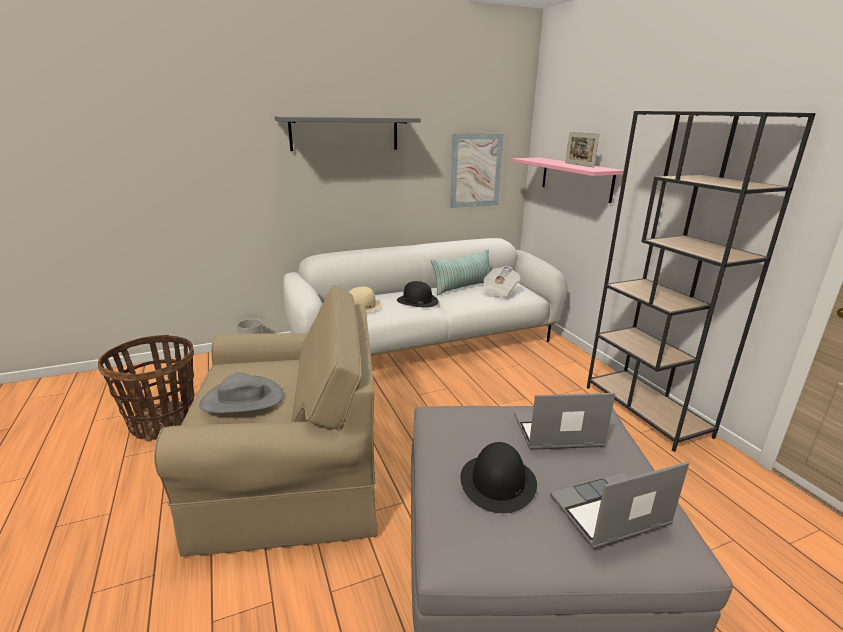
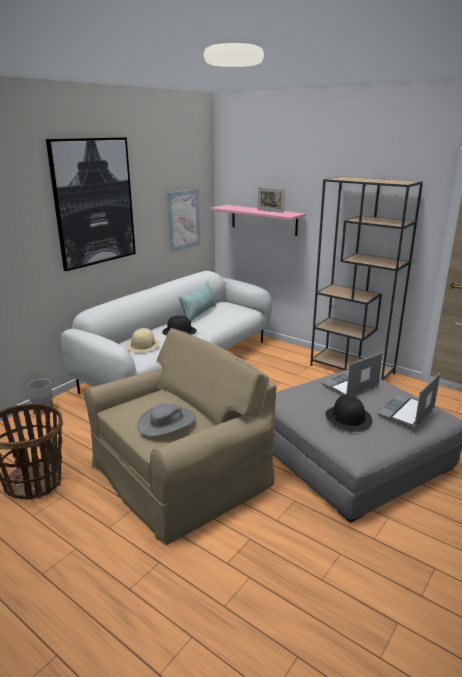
camera: 30 degrees left, 0 degrees up
(344, 133) = (94, 202): grey shelf -> picture
(498, 292) = (227, 312): newspaper -> none

